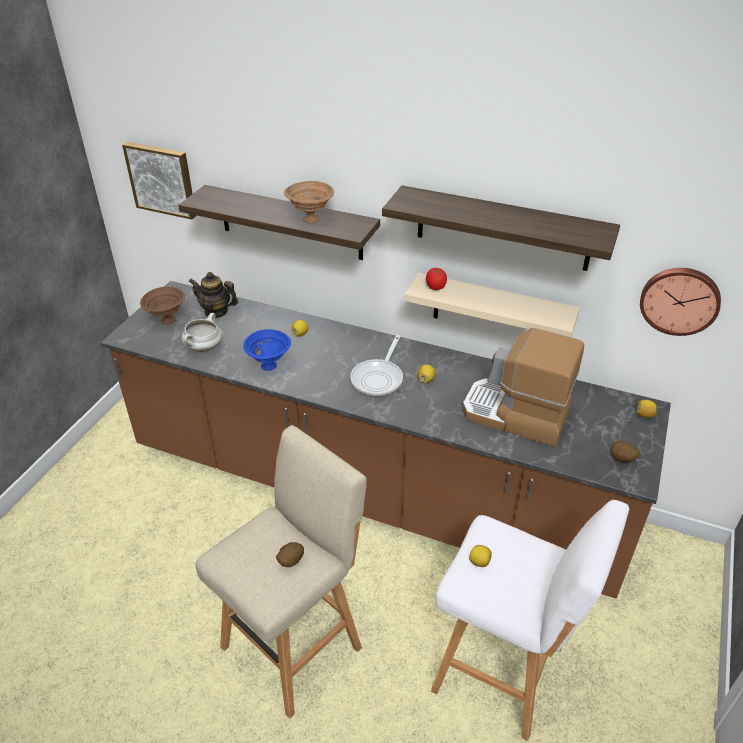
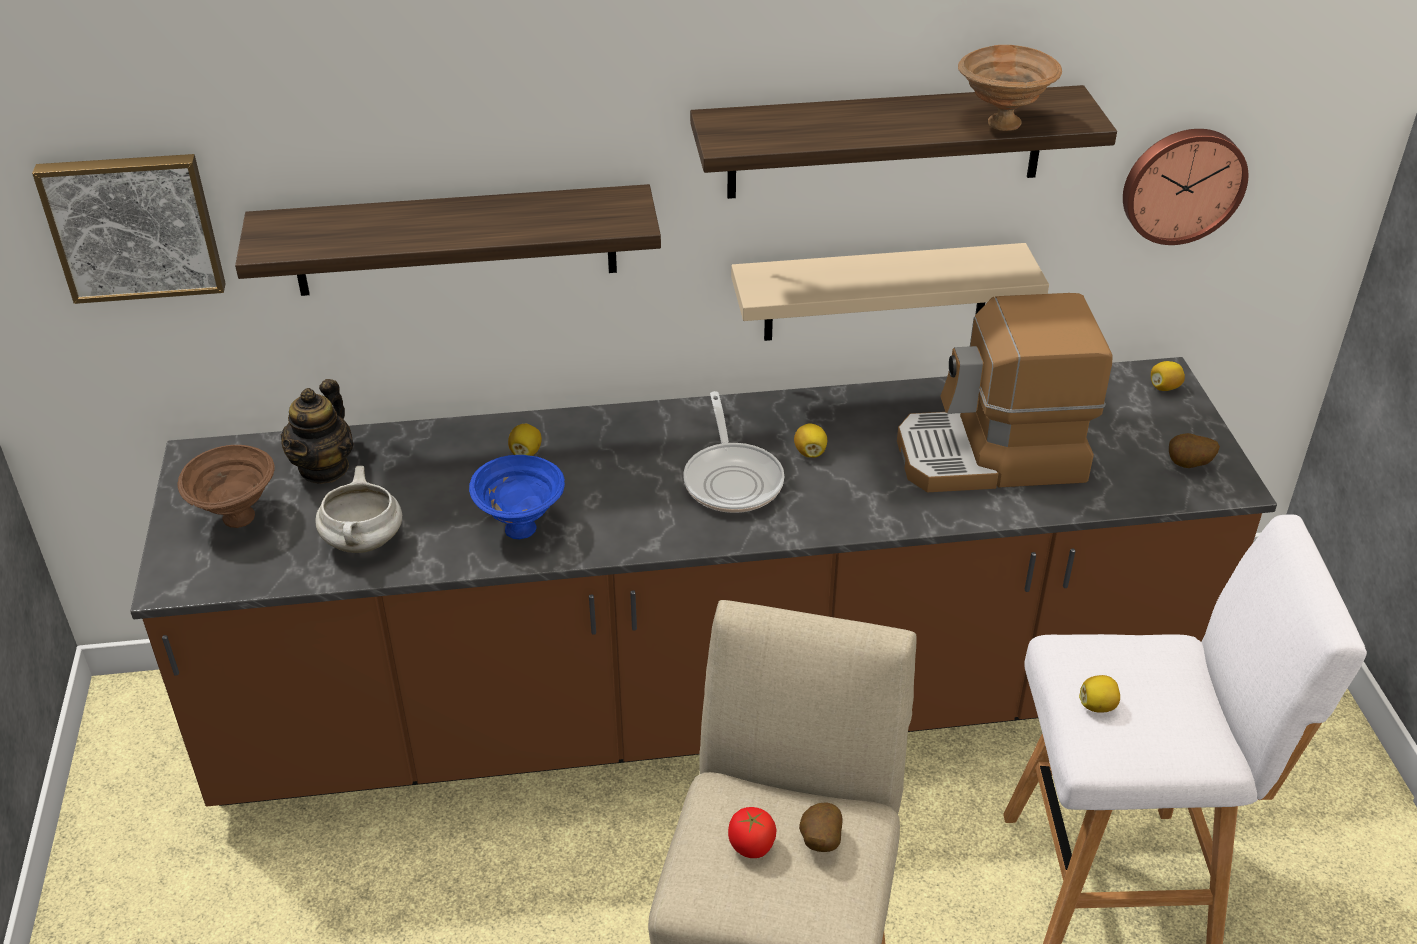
camera: 30 degrees left, 0 degrees up
(216, 312) = (324, 468): teapot -> teapot turned 60 degrees counterclockwise
(309, 219) = (526, 219): brown bowl -> brown bowl (1001, 123)
(435, 287) = (783, 281): tomato -> tomato (751, 847)

